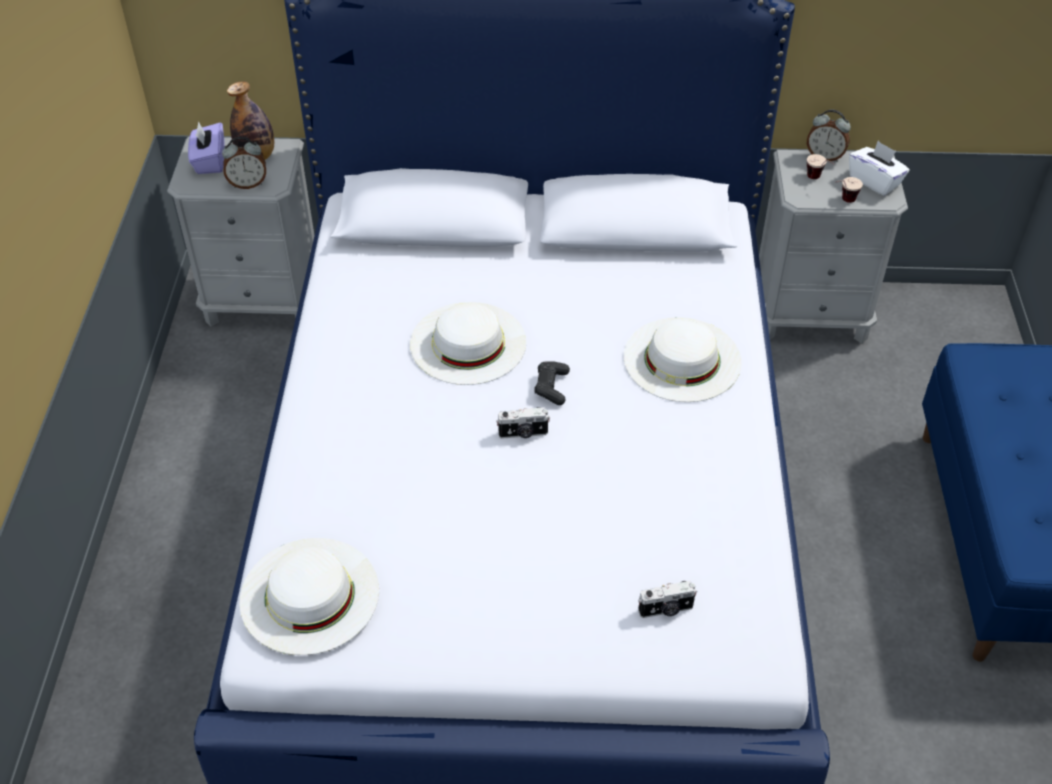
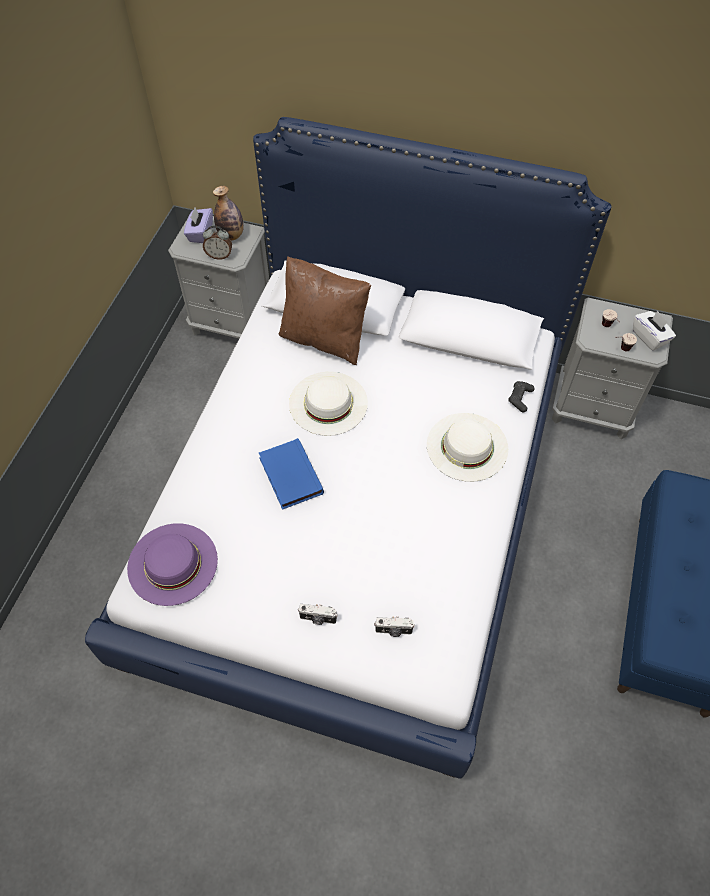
camera: 15 degrees right, 10 degrees up
(309, 595) = (172, 563): white hat -> purple hat
(433, 264) = (324, 338): none -> brown pillow
(444, 445) = (289, 476): none -> blue book
(523, 434) = (342, 479): camera -> camera (318, 618)
(551, 387) = (372, 448): black game controller -> black game controller (520, 398)
(824, 156) = (620, 310): alarm clock -> none

